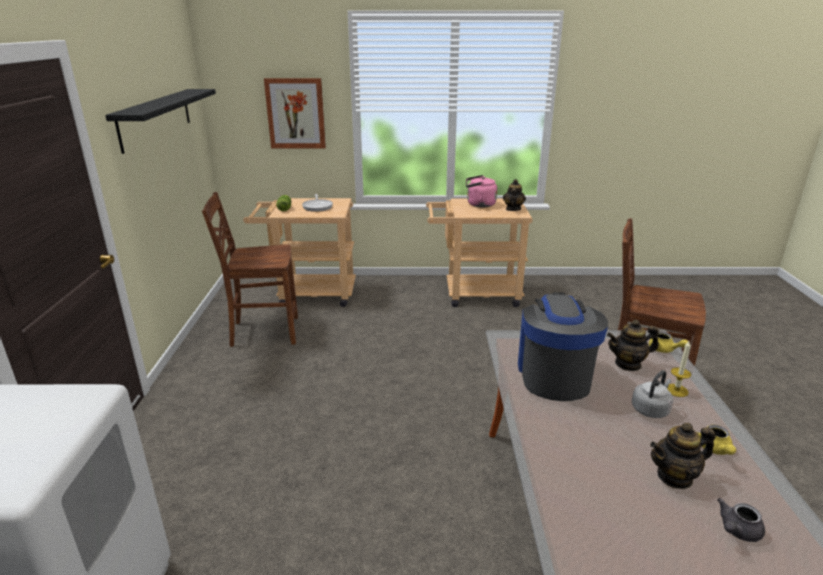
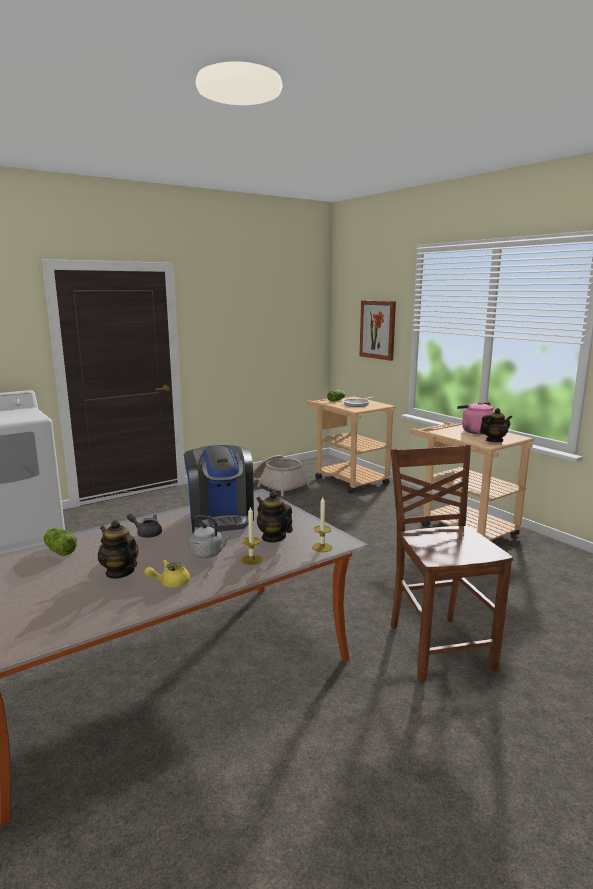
camera: 55 degrees right, 10 degrees down
(156, 118) = (257, 318): black shelf -> none
(263, 332) = (279, 485): brown chair -> basket
(554, 375) = (221, 517): coffee machine -> coffee machine turned 105 degrees clockwise
(585, 513) = (59, 550): none -> lettuce
(664, 350) = (322, 547): yellow teapot -> candle
(737, 531) = (68, 599): grey teapot -> grey teapot (146, 533)

